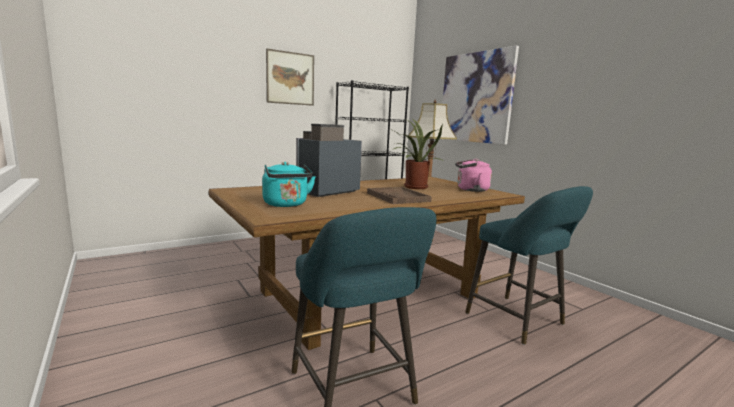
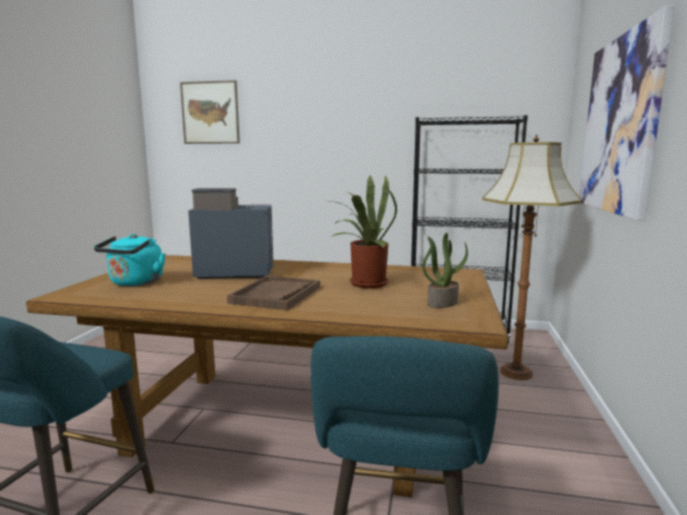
camera: 45 degrees right, 0 degrees up
(290, 78) = (355, 123): picture -> picture (210, 113)
(470, 190) = (442, 303): pink kettle -> potted plant

